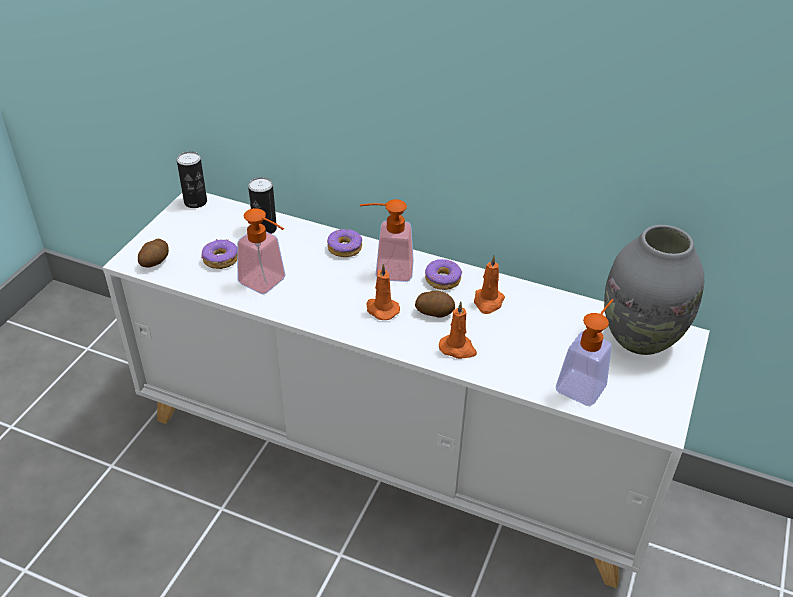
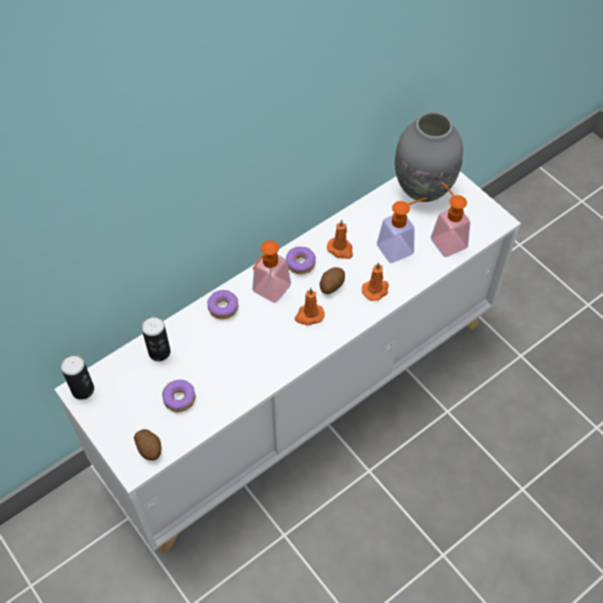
camera: 60 degrees left, 15 degrees up
(268, 284) = (233, 376): soap dispenser -> soap dispenser (400, 247)

